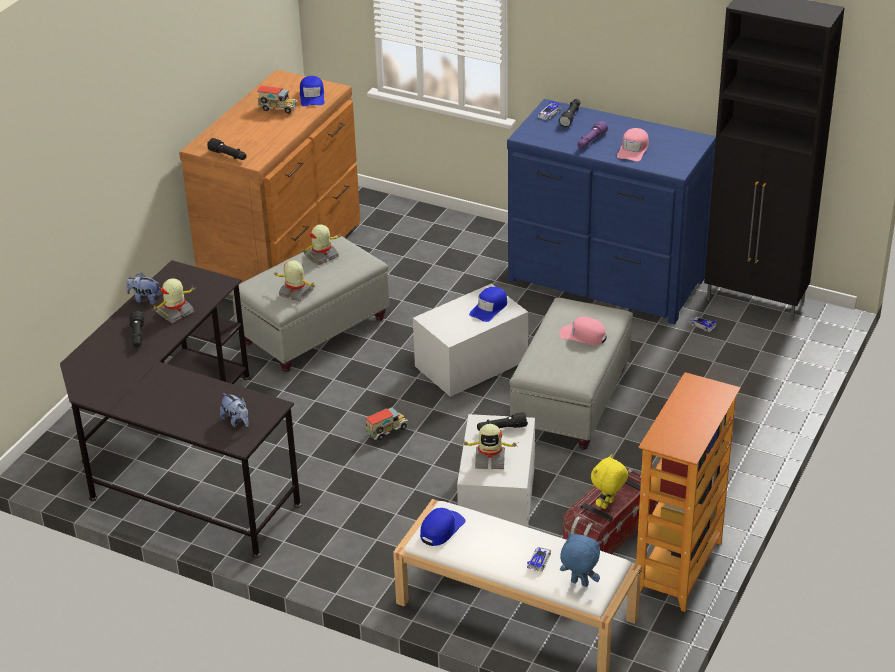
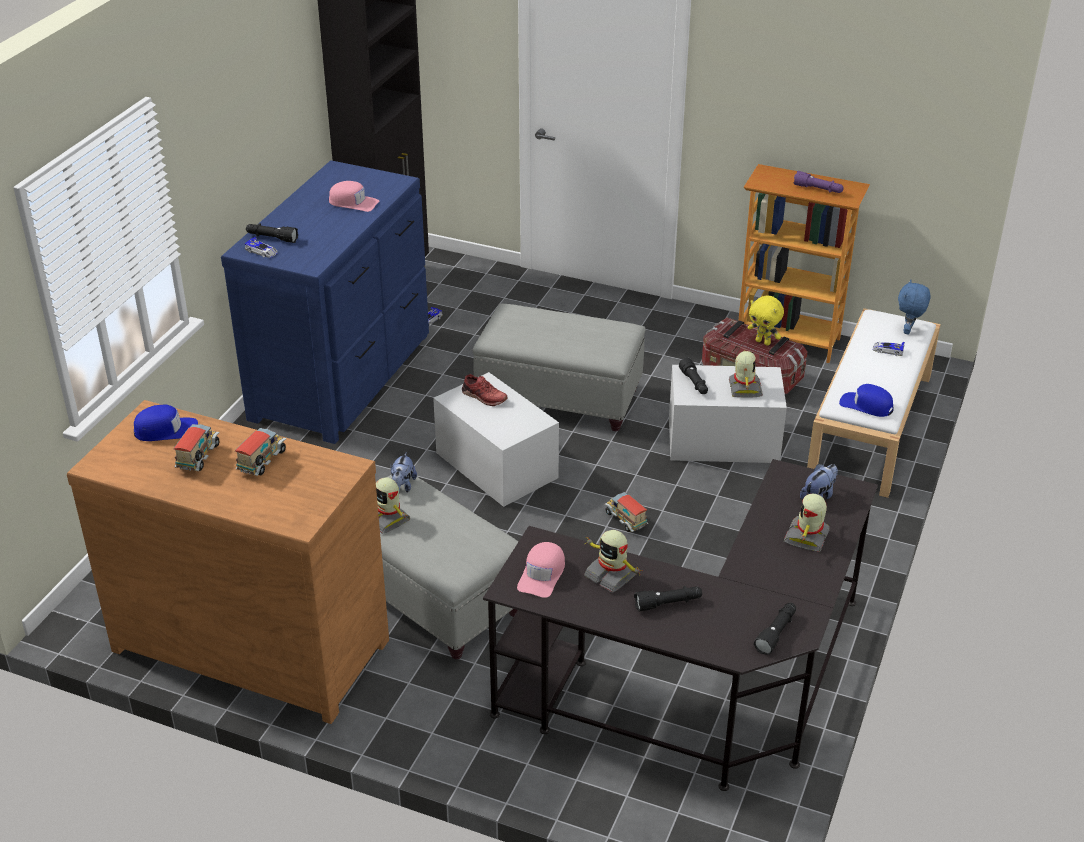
camera: 95 degrees left, 0 degrees up
(145, 299) = (582, 609): plush toy -> plush toy (402, 487)
(228, 155) = (329, 491): black flashlight -> black flashlight (776, 633)
(266, 131) = (263, 463): none -> toy truck
(296, 293) = (471, 534): toy robot -> toy robot (807, 537)
(489, 308) = (483, 397): blue cap -> red shoe
(583, 335) = (548, 327): pink cap -> pink cap (542, 575)
(591, 141) = (331, 226): purple flashlight -> purple flashlight (818, 189)

